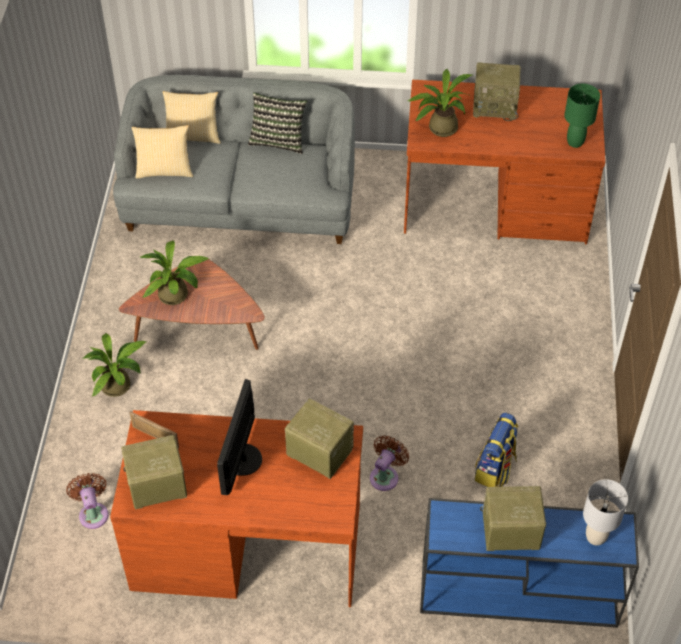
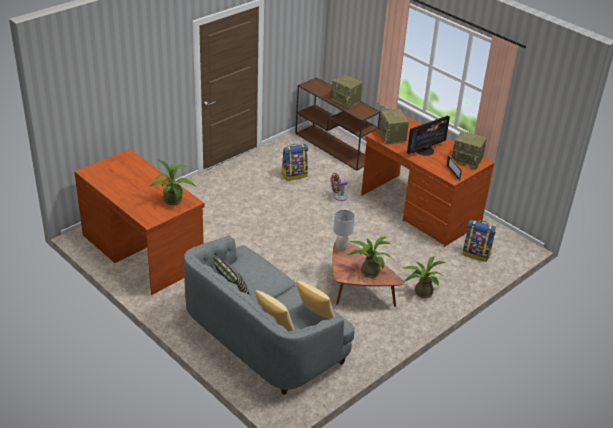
camera: 140 degrees left, 15 degrees down
(93, 512) = (476, 254): brown fan -> backpack
(495, 106) = (132, 194): radio -> none
(516, 594) = (335, 147): blue console table -> brown console table
(574, 142) = (128, 161): green table lamp -> none
(596, 537) = (319, 87): grey table lamp -> grey table lamp (341, 248)

